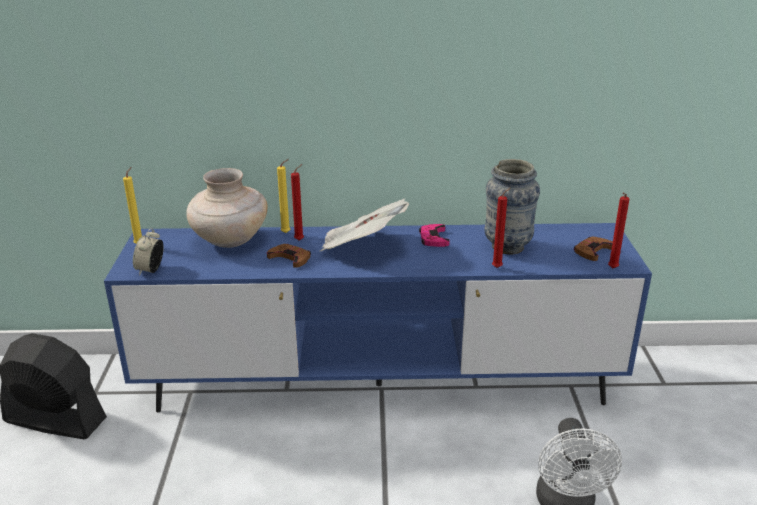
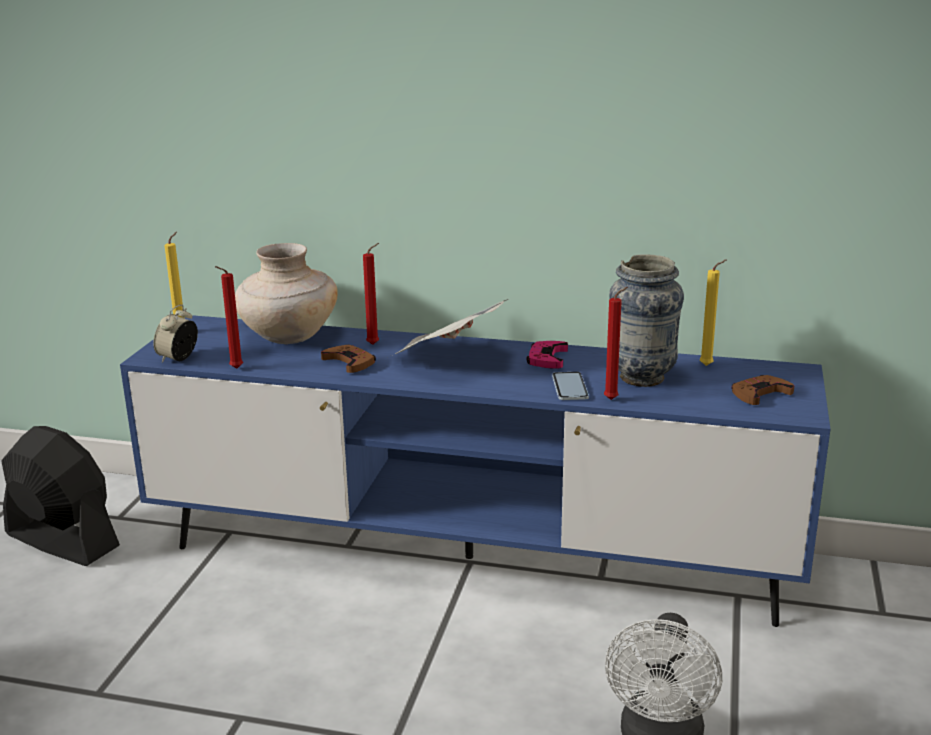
camera: 15 degrees right, 5 degrees down
(287, 233) = (363, 335): yellow candle -> yellow candle (708, 365)
(463, 261) = (570, 387): none -> phone
(612, 269) = (773, 417): red candle -> red candle (234, 369)

